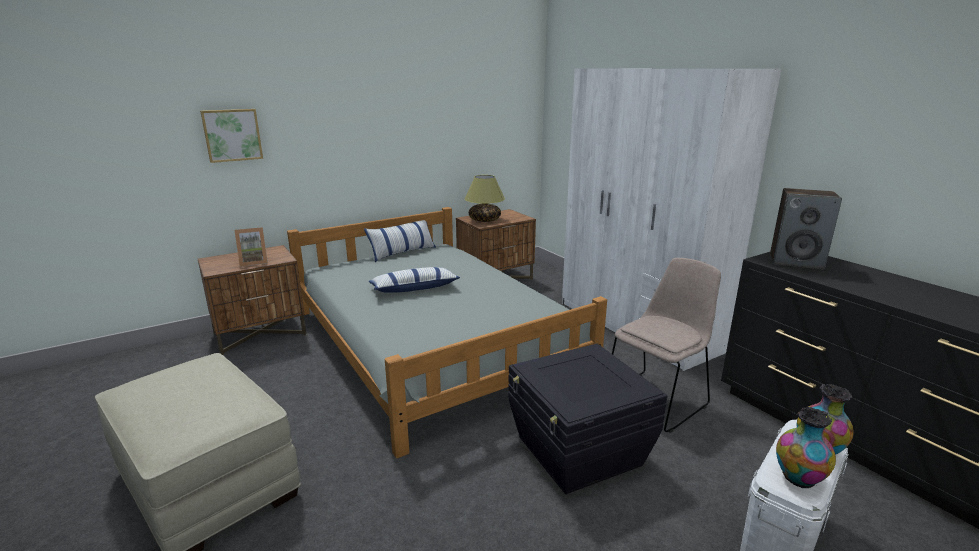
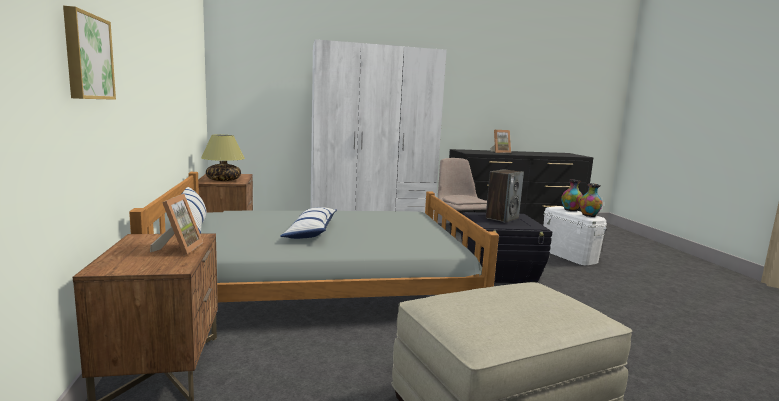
camera: 70 degrees left, 10 degrees down
(796, 261) = (474, 151): speaker -> speaker (502, 218)
(858, 278) = (500, 152): none -> picture frame

